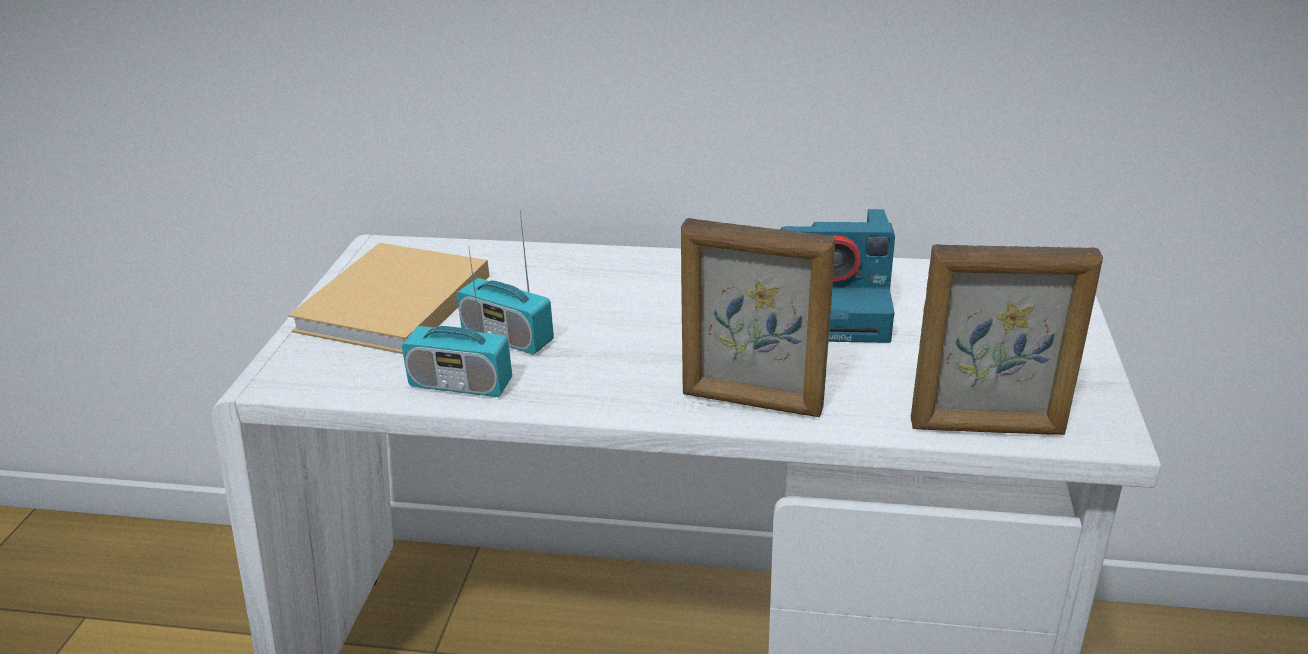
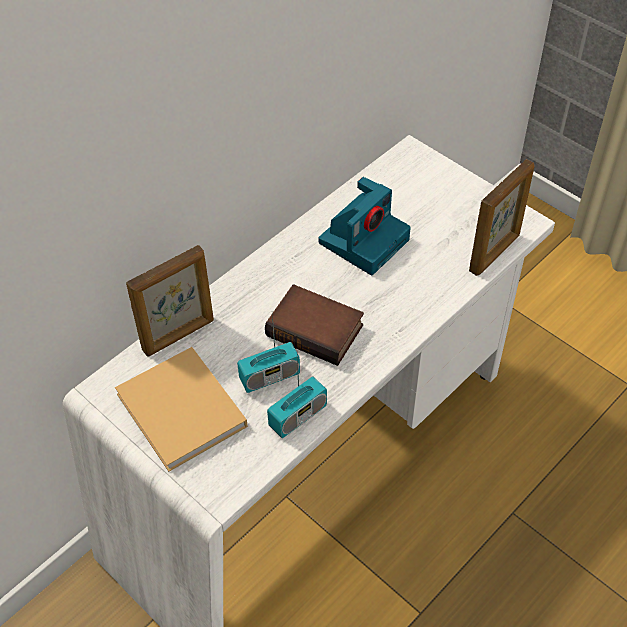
camera: 55 degrees left, 20 degrees up
(627, 339) = (317, 329): none -> book
(752, 402) = (412, 315): picture frame -> picture frame (179, 335)

